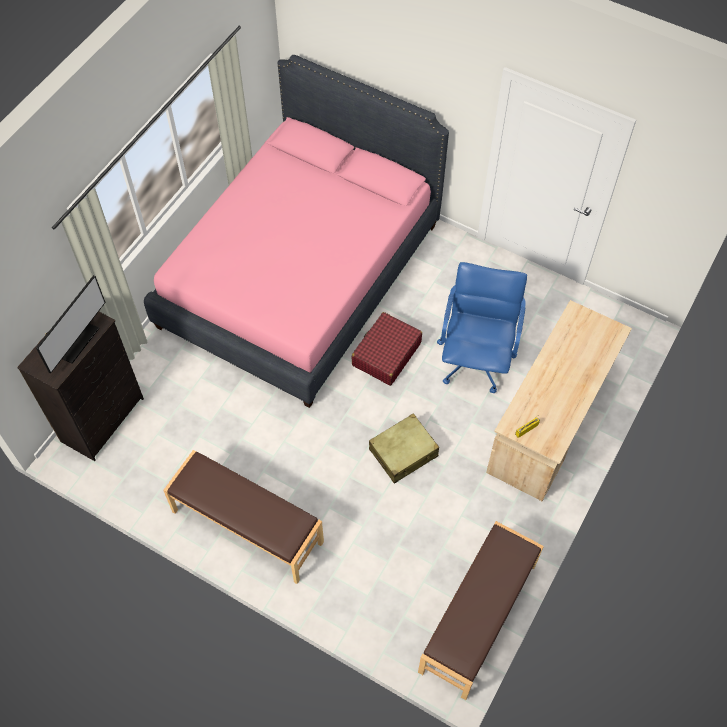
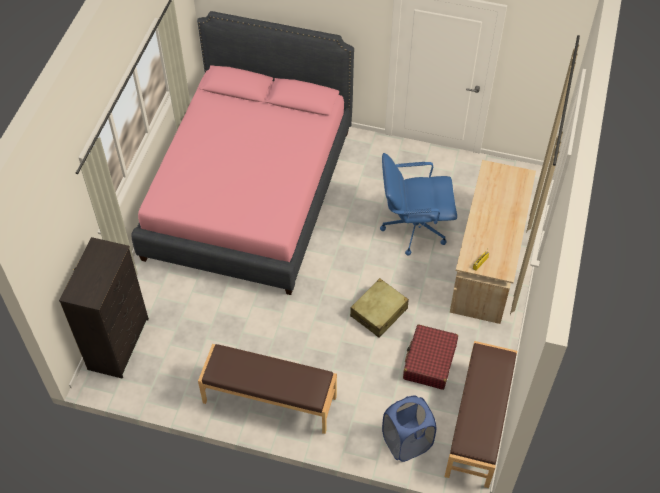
camera: 15 degrees left, 5 degrees down
(77, 341) = (103, 269): monitor -> none
(386, 354) = (340, 240): red suitcase -> red suitcase (429, 362)
(387, 618) = (406, 442): none -> blue laundry basket
(476, 359) = (413, 227): blue office chair -> blue office chair turned 90 degrees counterclockwise

